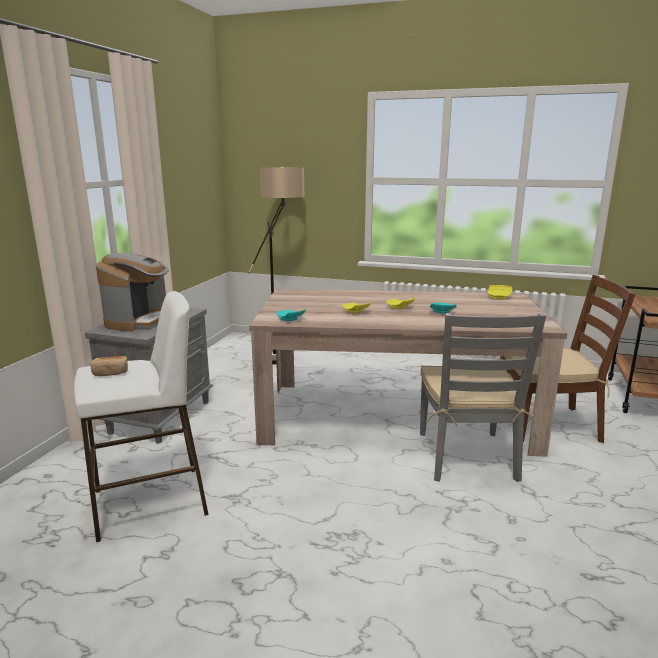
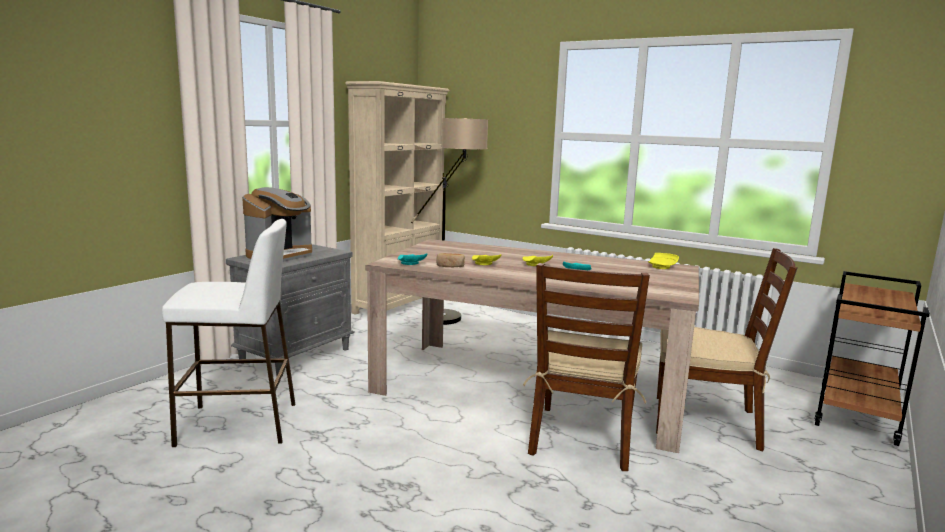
camera: 15 degrees right, 5 degrees down
(110, 373) = (208, 287): bread -> bread (450, 266)
(227, 349) = (399, 305): none -> beige bookcase
(467, 456) = (582, 437): grey chair -> brown chair

